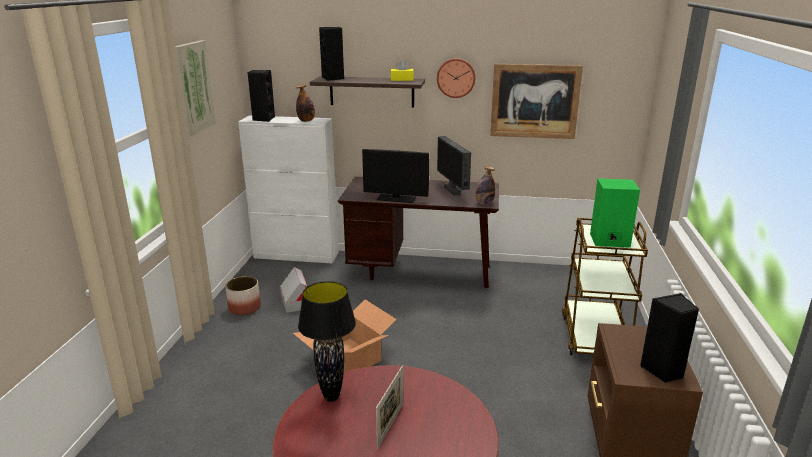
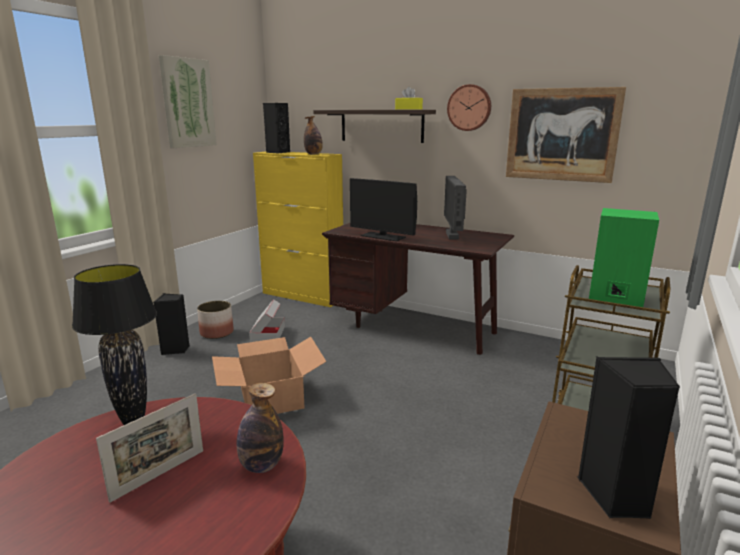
camera: 20 degrees right, 5 degrees down
(297, 255) = (303, 296): white cabinet -> yellow cabinet
(333, 78) = (341, 109): black speaker -> black speaker (176, 349)
(484, 203) = (478, 249): bottle -> bottle (261, 465)

